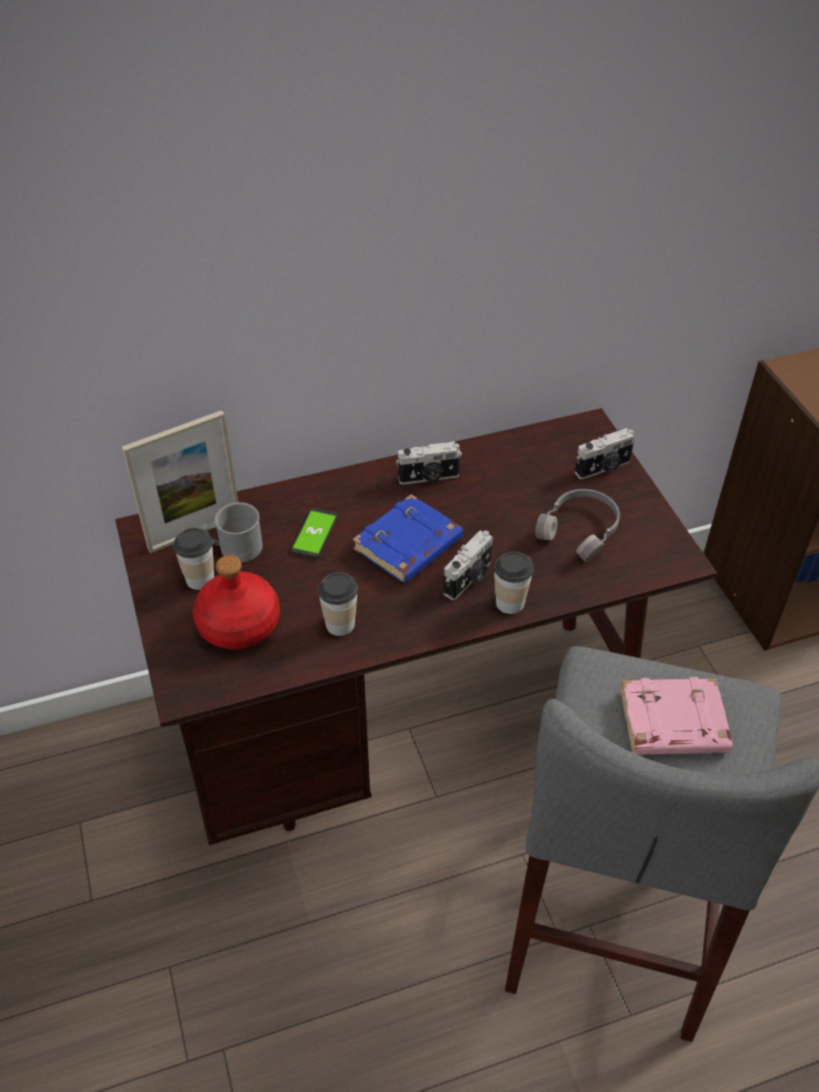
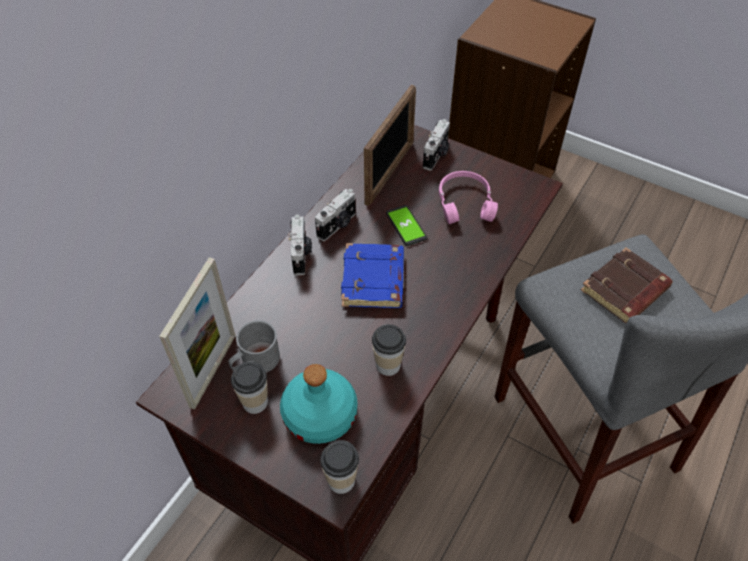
camera: 40 degrees left, 5 degrees up
(240, 624) = (320, 414): red bottle -> turquoise bottle
(314, 534) = (303, 313): phone -> phone (406, 226)
(469, 578) = (435, 277): camera -> camera (301, 255)
(510, 602) = (475, 277): cup -> cup (341, 480)
(534, 458) = (389, 172): none -> picture frame
(581, 530) = (465, 203): grey headphones -> pink headphones
(672, 724) = (625, 291): pink book -> brown book

